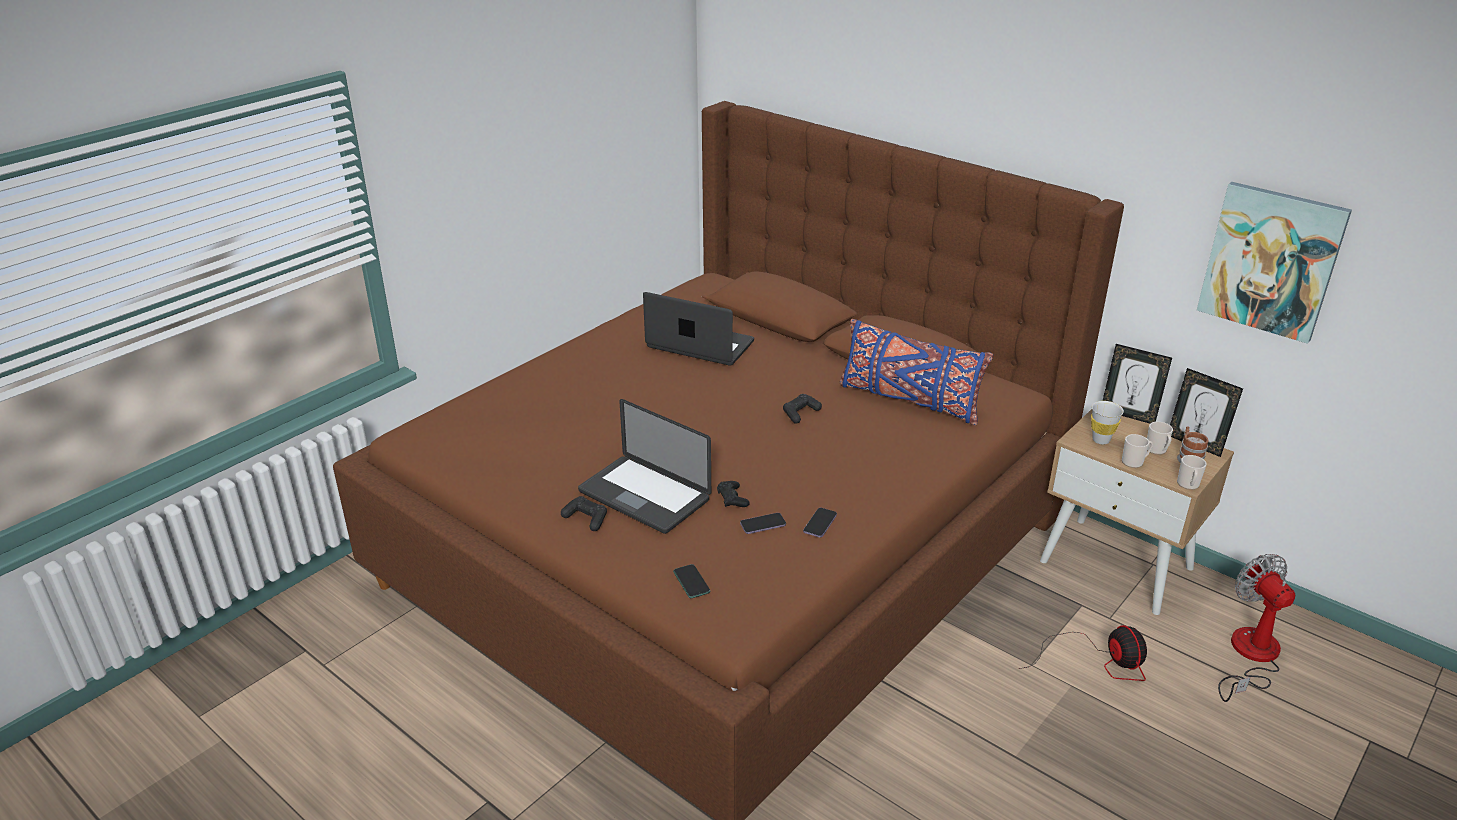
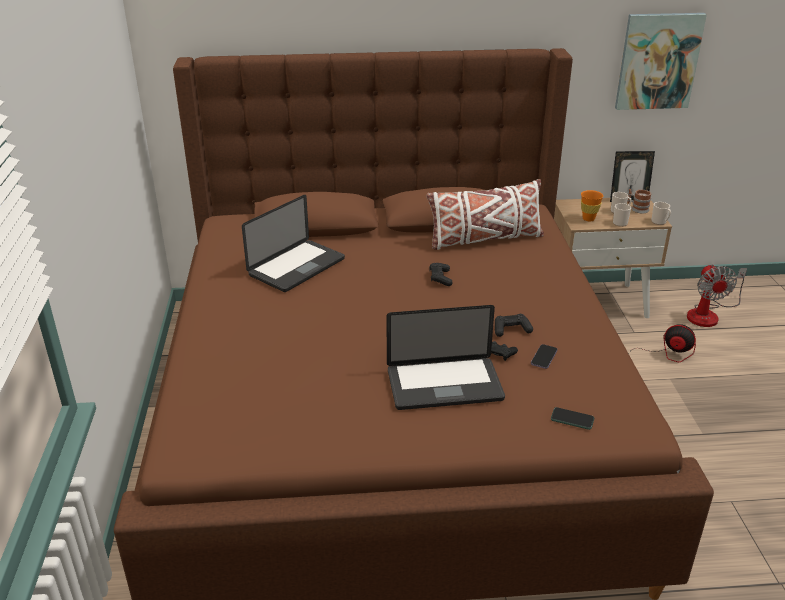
camera: 45 degrees left, 0 degrees up
(586, 519) = (436, 425): black game controller -> black game controller (511, 330)
(700, 345) = (297, 267): laptop -> laptop turned 150 degrees clockwise
(820, 524) = (571, 337): phone -> none
(909, 400) = (484, 239): blue pillow -> white pillow
(1101, 440) = (588, 219): white cup -> orange cup
(1128, 415) = (577, 199): picture frame -> none
(1250, 656) = (708, 314): fan -> fan turned 120 degrees counterclockwise

